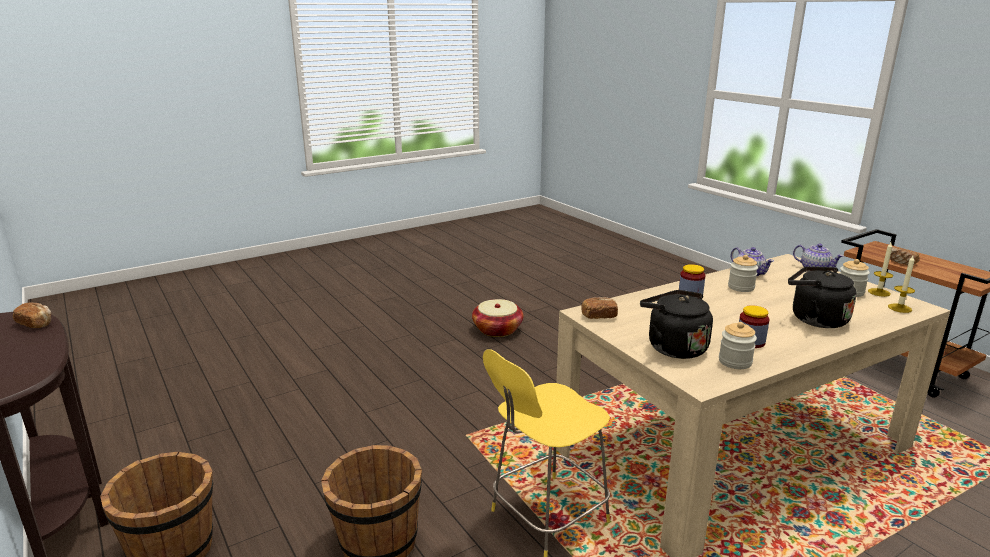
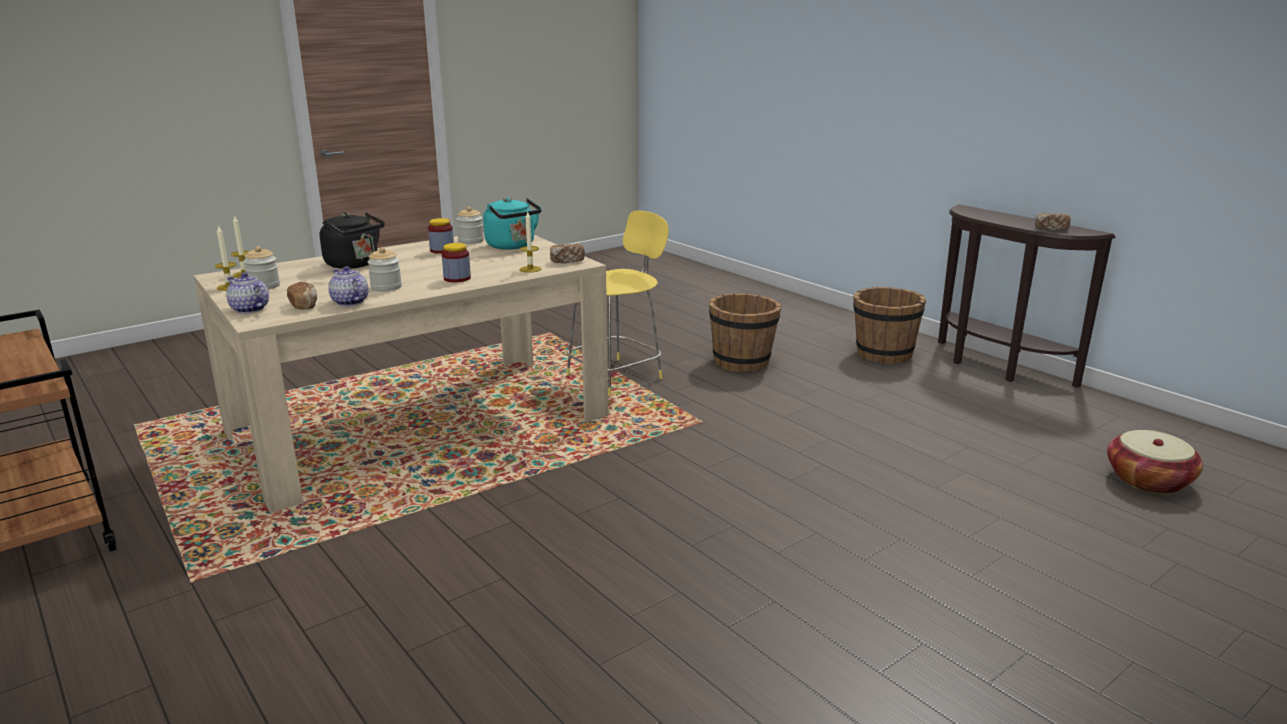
camera: 175 degrees right, 0 degrees up
(497, 330) = (707, 577): basket -> basket (1148, 480)
(630, 306) = (530, 269): none -> candle
(673, 347) = (512, 246): black kettle -> turquoise kettle
(901, 262) = (30, 366): bread -> bread (304, 305)

